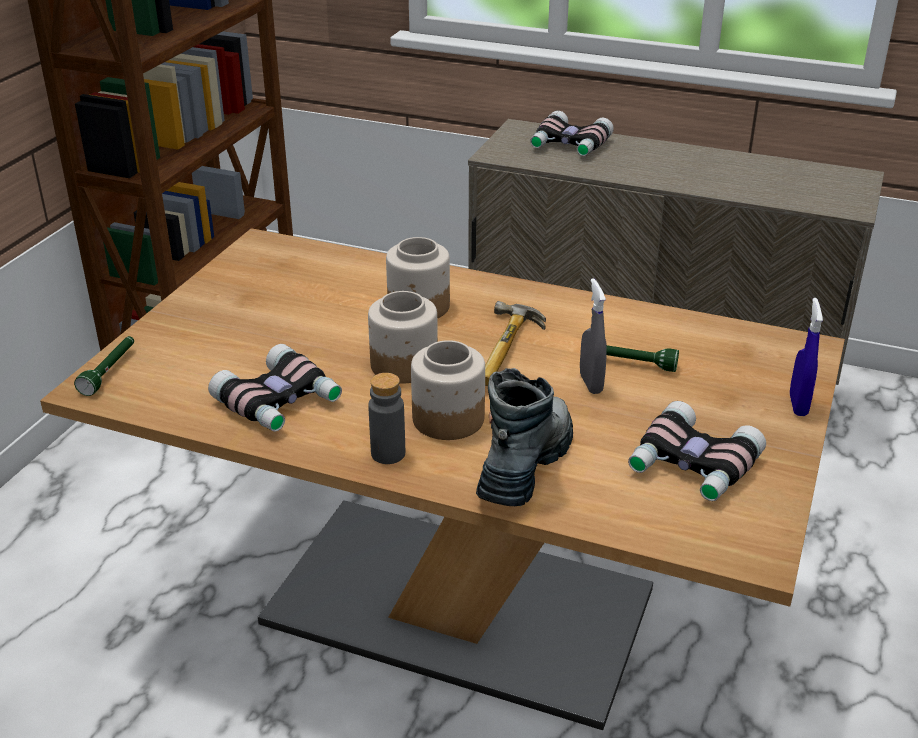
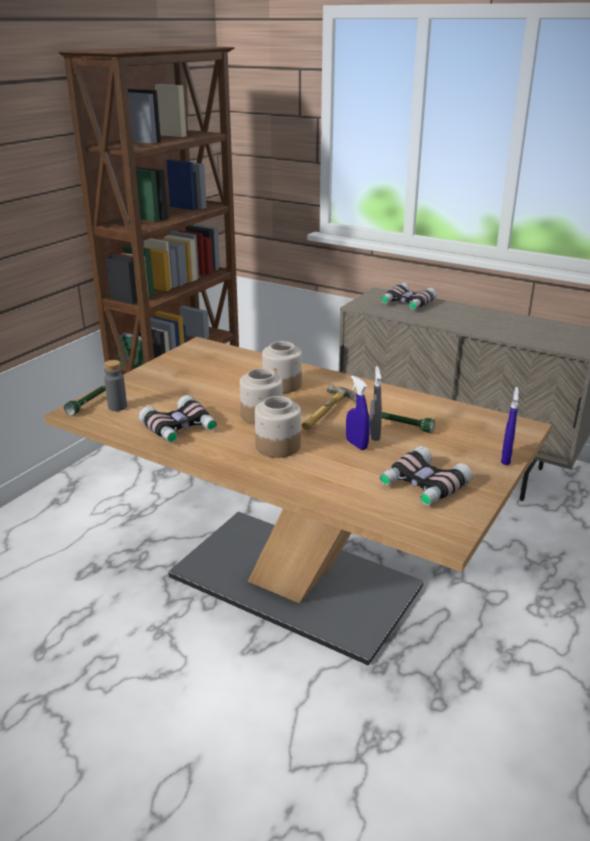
camera: 10 degrees right, 5 degrees down
(388, 454) = (234, 461): grey bottle -> grey bottle (117, 407)
(525, 465) = (316, 475): boot -> none
(569, 403) = (356, 444): none -> blue spray bottle

